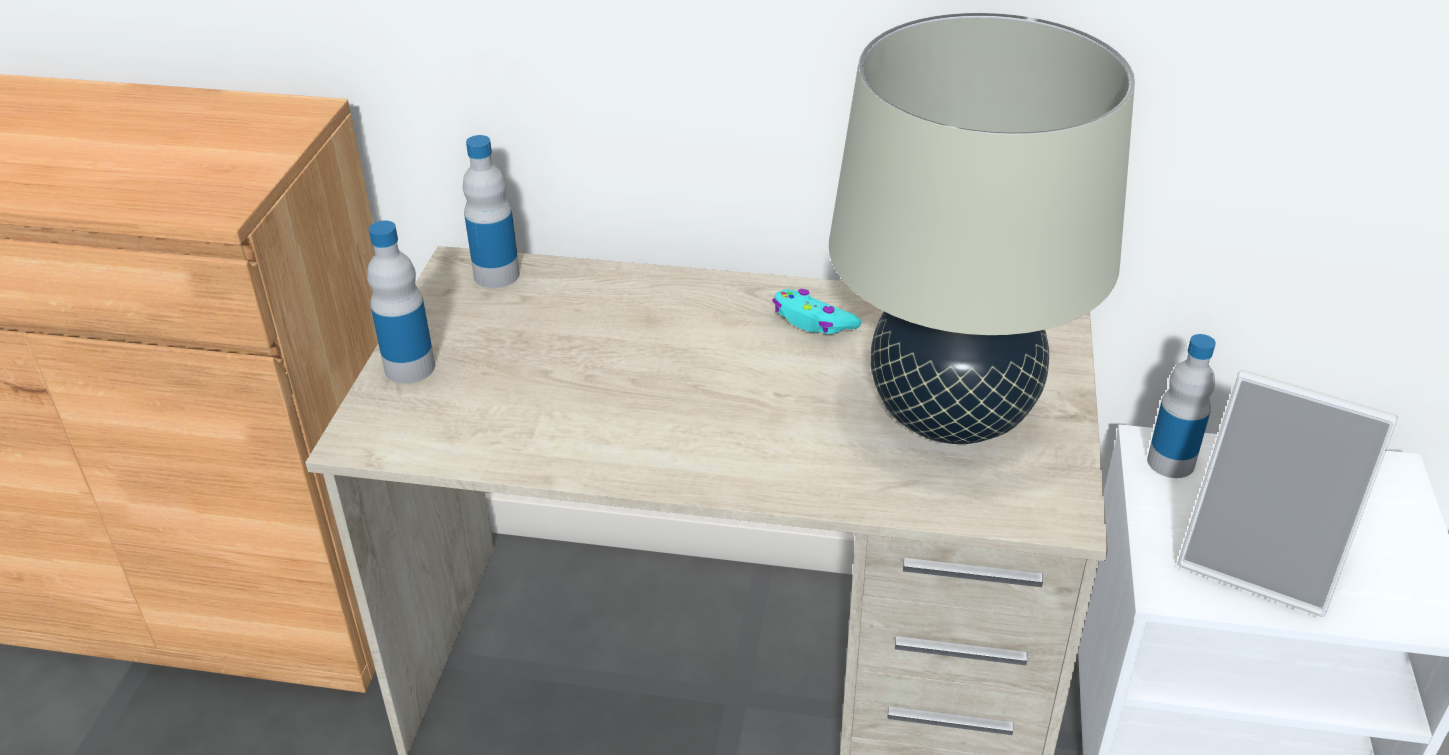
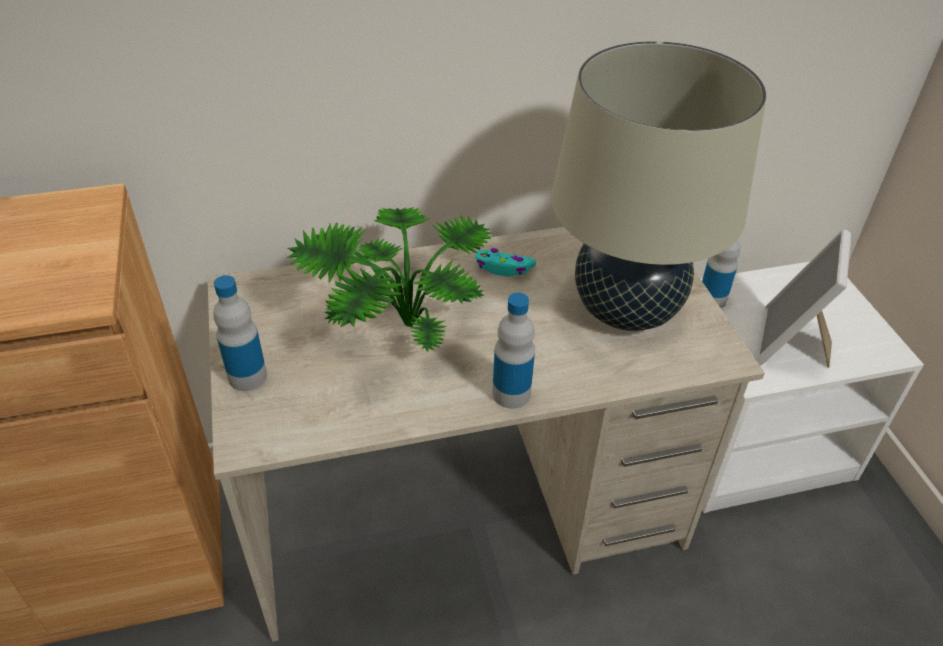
camera: 25 degrees left, 5 degrees up
(496, 275) = (267, 288): bottle -> bottle (511, 393)
(623, 356) = (396, 326): none -> potted plant
(1261, 560) = (790, 345): picture frame -> picture frame turned 105 degrees clockwise

